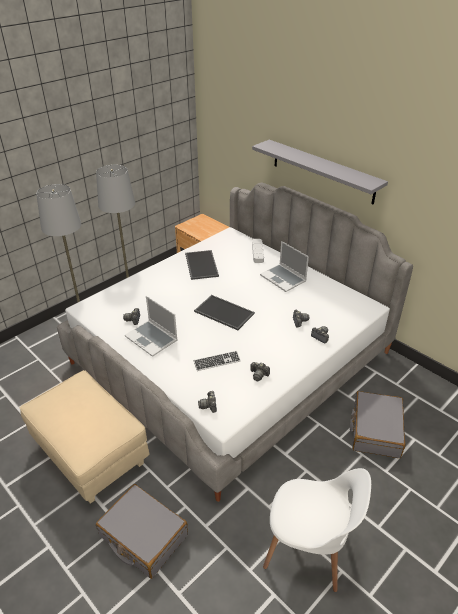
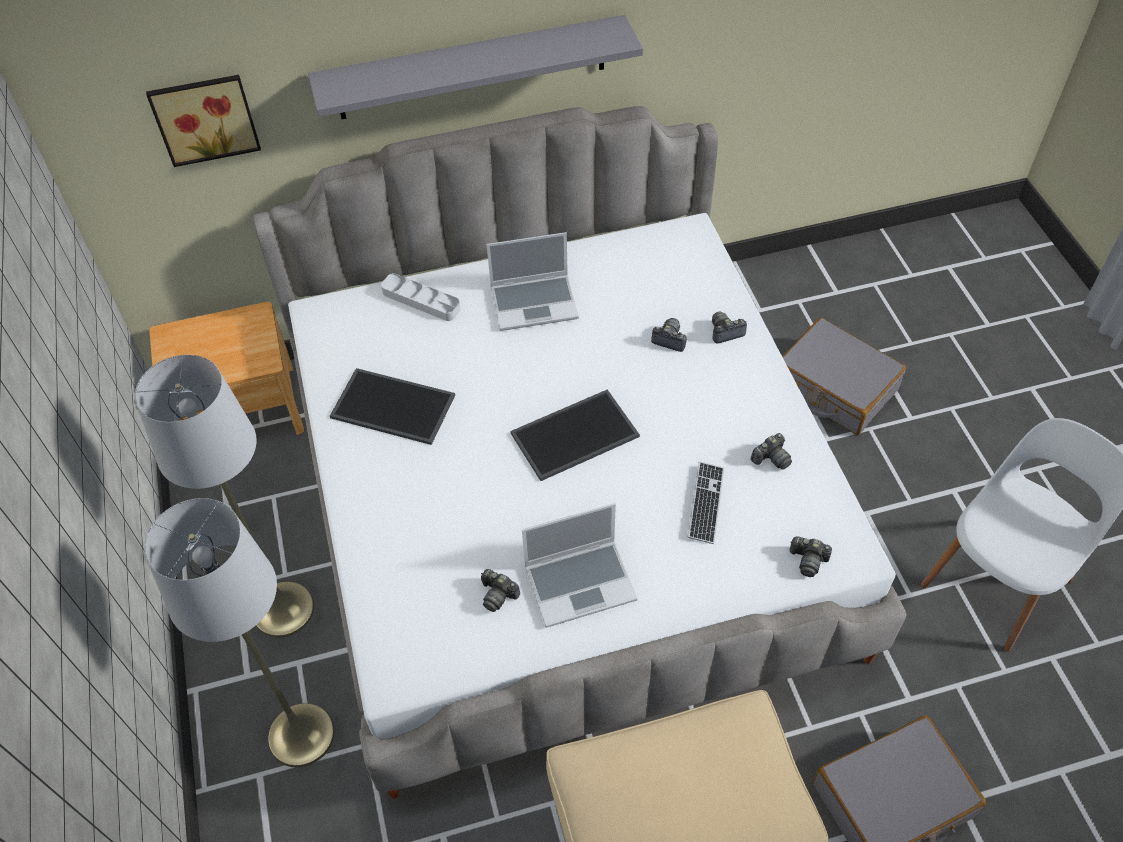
camera: 60 degrees left, 15 degrees up
(237, 139) = (205, 117): none -> picture

